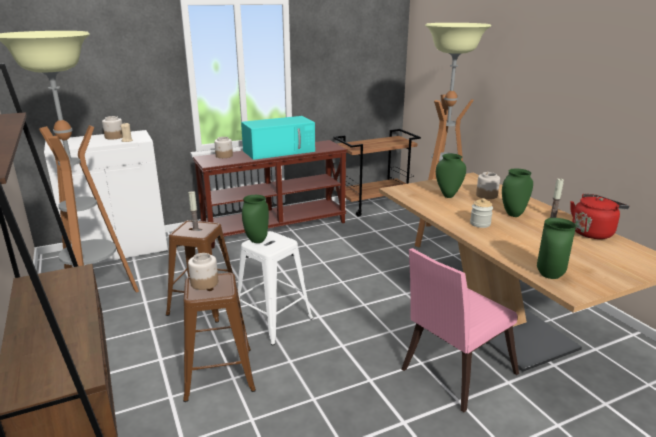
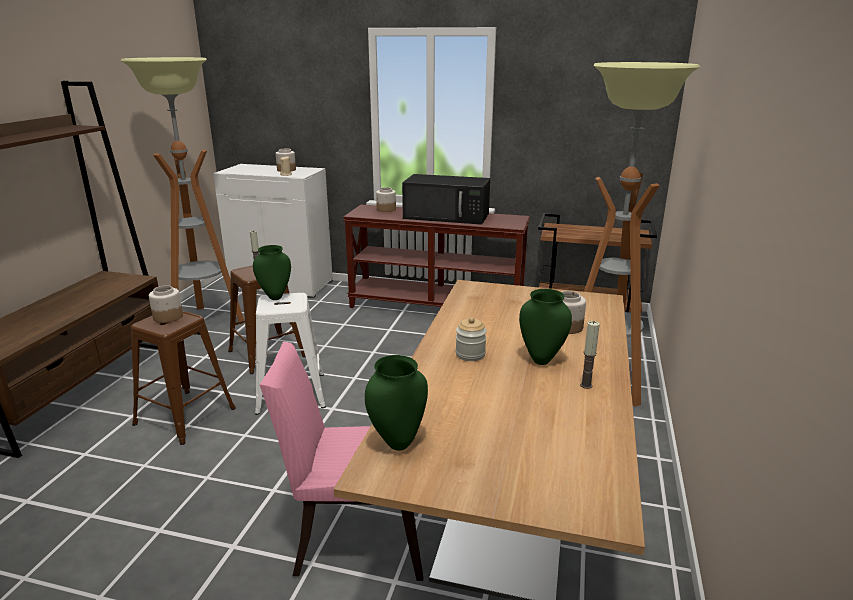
camera: 40 degrees right, 0 degrees up
(279, 151) = (447, 216): turquoise microwave -> black microwave
(448, 195) = (515, 311): green vase -> none
(593, 232) = (600, 425): red kettle -> none

